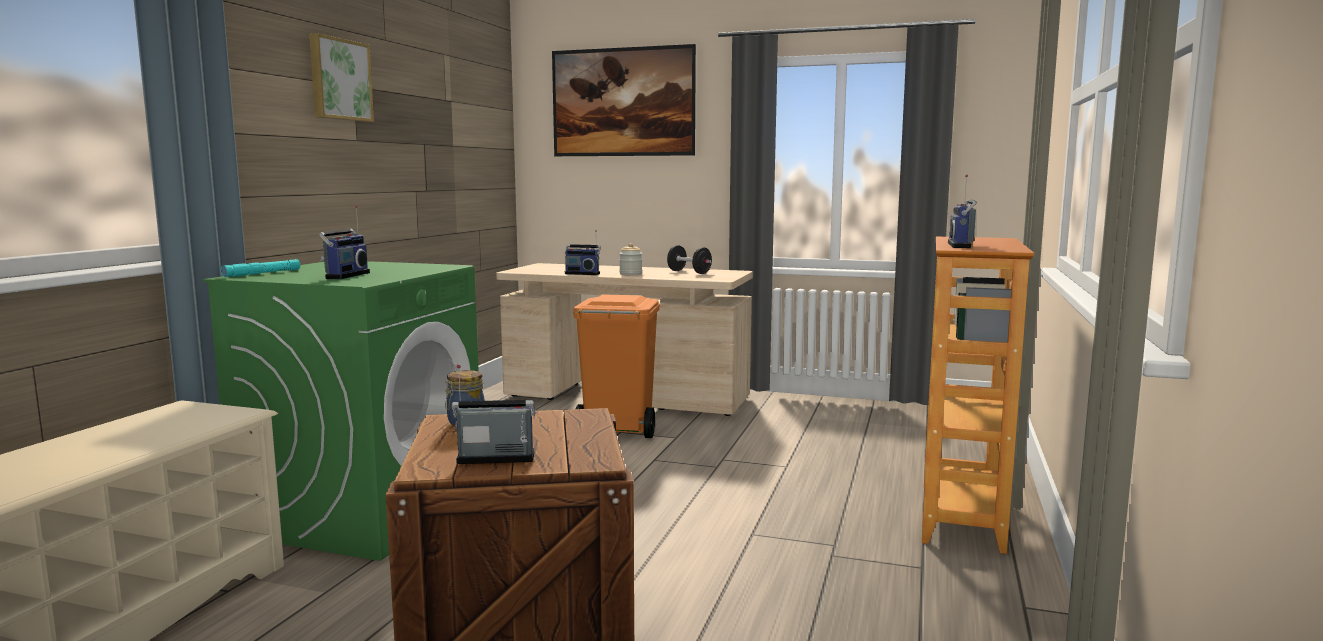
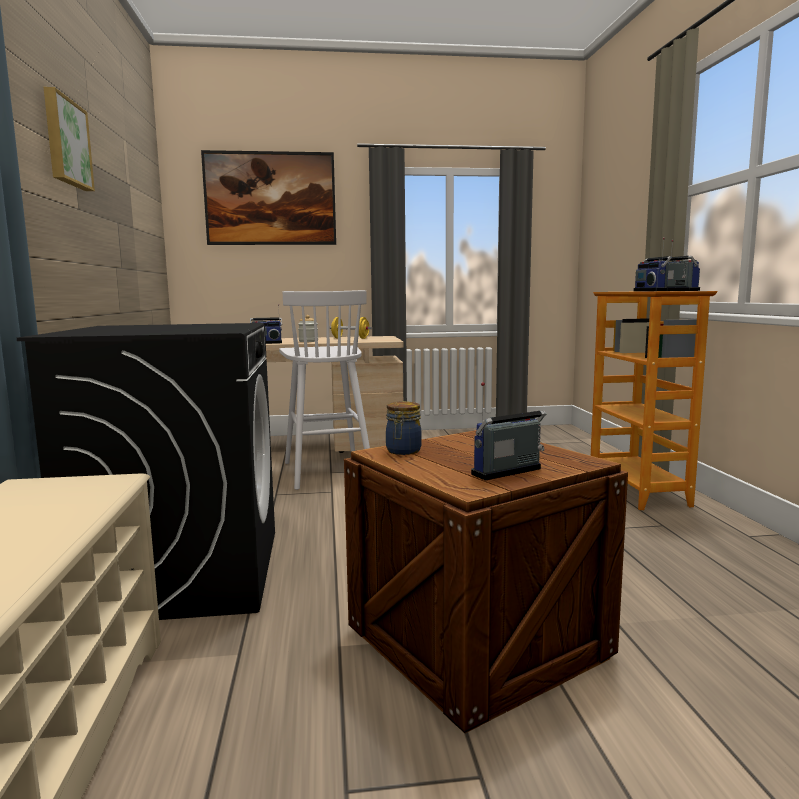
camera: 25 degrees left, 0 degrees up
(262, 273) = (71, 332): turquoise flashlight -> none
(345, 275) = (178, 330): radio -> radio (678, 291)
(366, 511) = (183, 573): green washing machine -> black washing machine
(617, 430) = (327, 471): orange trash can -> white stool
(689, 272) = (350, 338): black dumbbell -> yellow dumbbell

